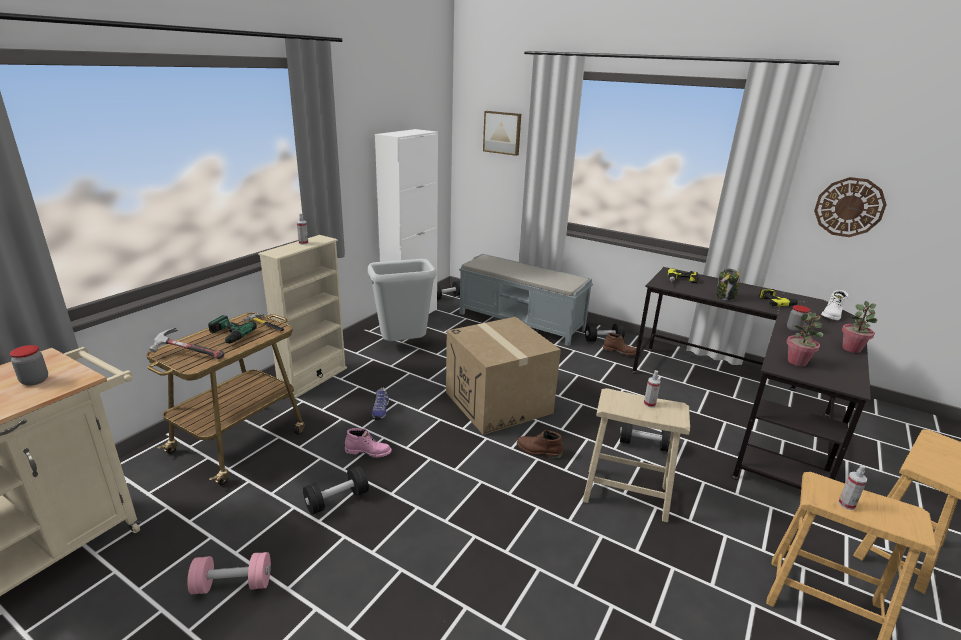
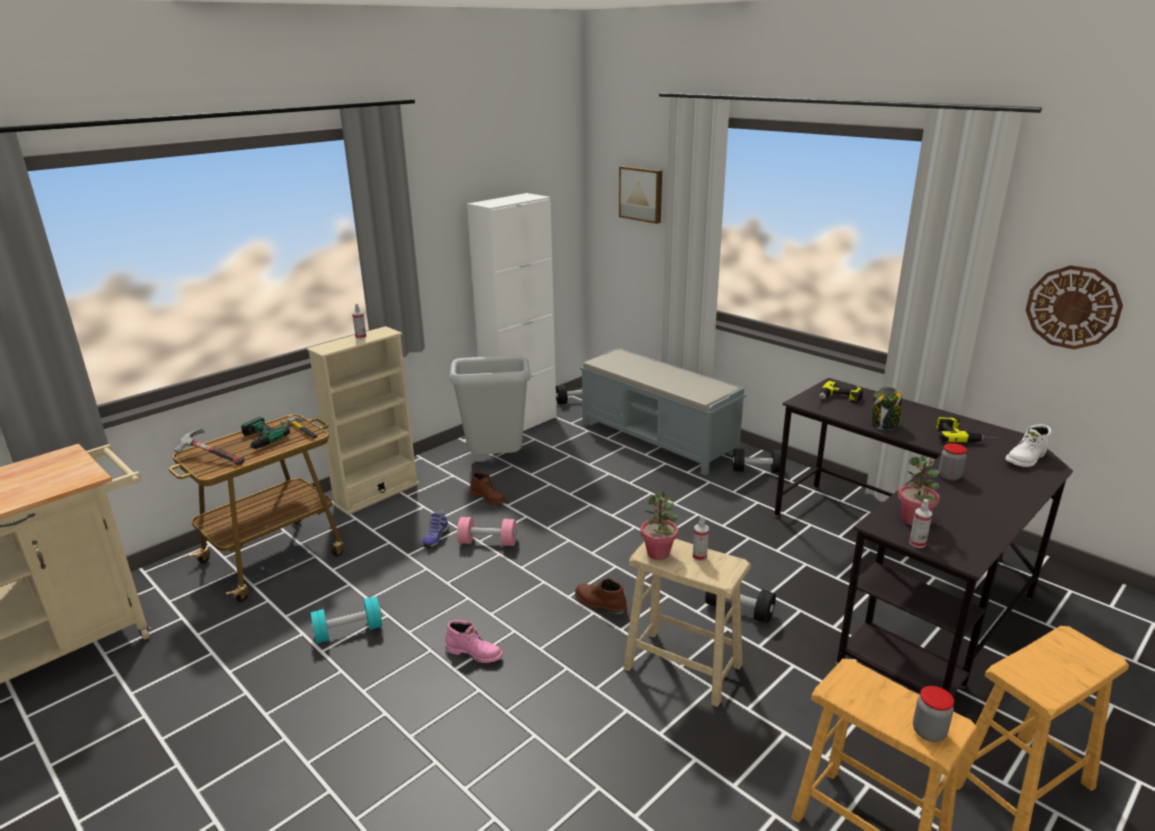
camera: 15 degrees right, 0 degrees up
(35, 380) = (50, 476): jar -> jar (929, 732)
(233, 584) = (216, 702): pink dumbbell -> pink dumbbell (488, 542)
(337, 500) = (348, 631): black dumbbell -> turquoise dumbbell
(368, 451) = (403, 583): pink boot -> pink boot (474, 653)
(498, 402) = (579, 540): cardboard box -> none
(620, 351) = (771, 488): brown boot -> brown boot (488, 498)
(846, 504) = (868, 702): spray bottle -> spray bottle (917, 543)
(851, 349) = (1012, 508): potted plant -> potted plant (658, 553)

